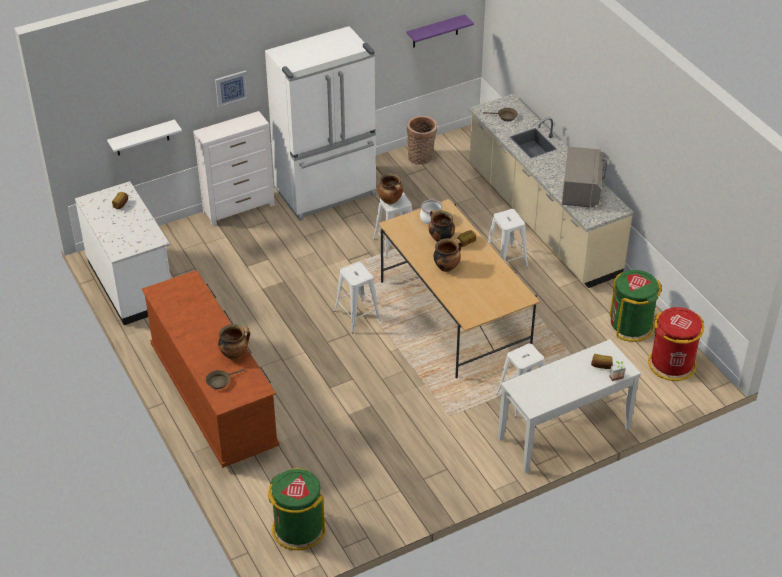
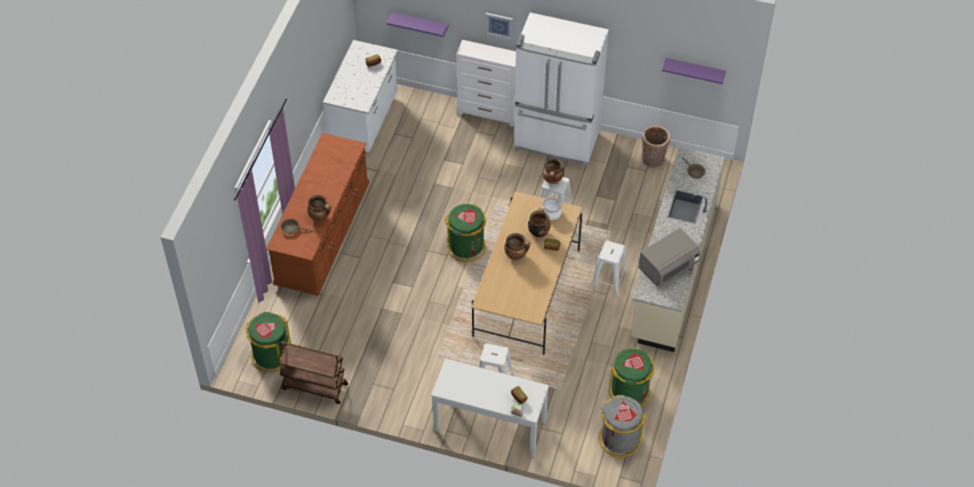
camera: 45 degrees right, 10 degrees up
(142, 138) = (420, 24): white shelf -> purple shelf
(357, 316) = (466, 247): white stool -> green trash can
(374, 523) = (314, 387): none -> brown cart
(672, 364) = (619, 439): red trash can -> grey trash can

